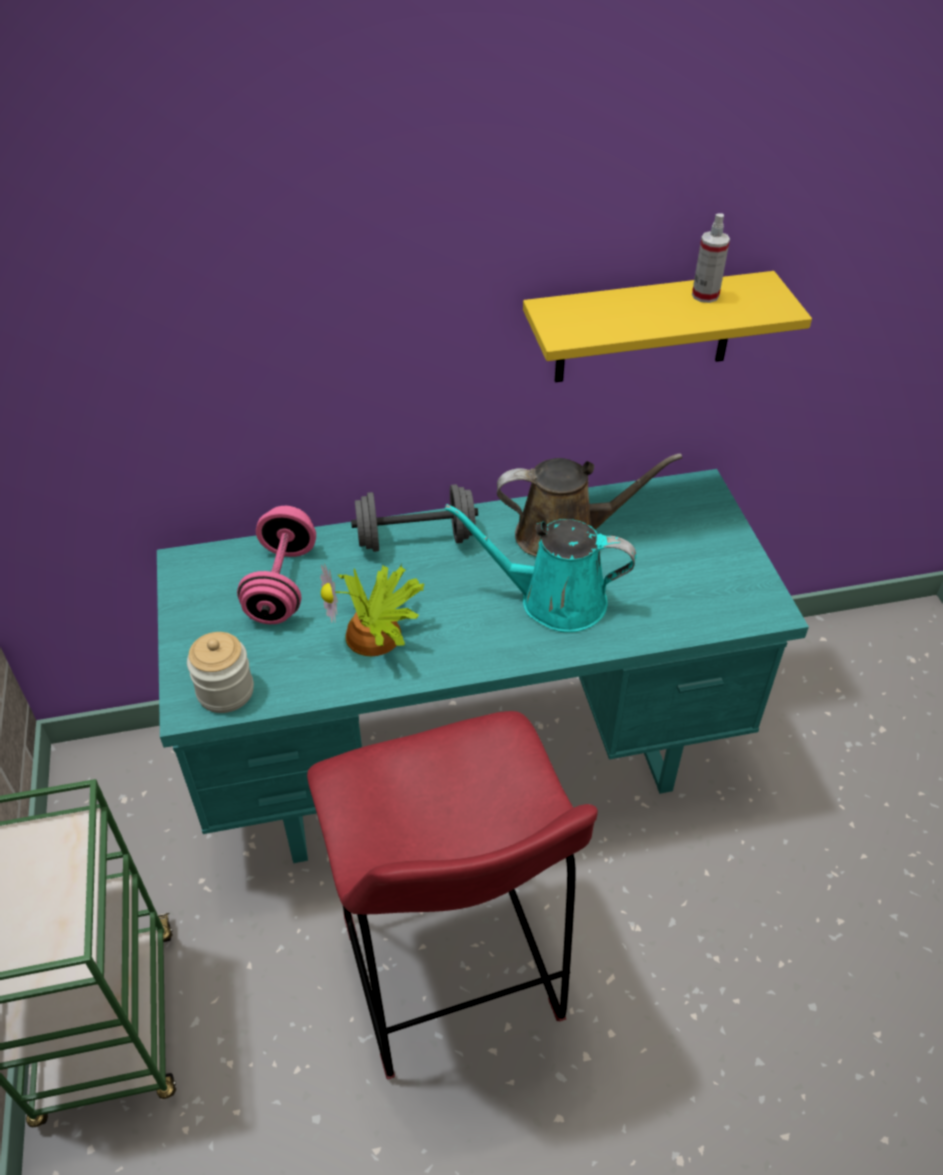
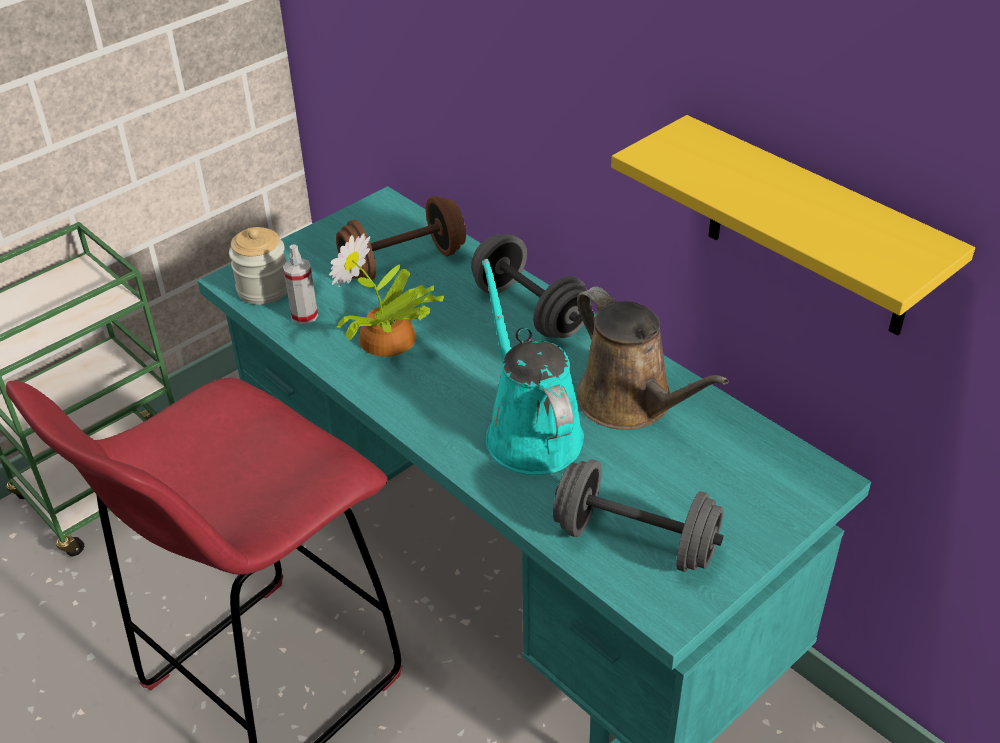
camera: 60 degrees right, 5 degrees down
(281, 585) = (403, 263): pink dumbbell -> brown dumbbell
(699, 596) = (635, 541): none -> grey dumbbell
(705, 295) = (844, 214): spray bottle -> spray bottle (304, 316)

